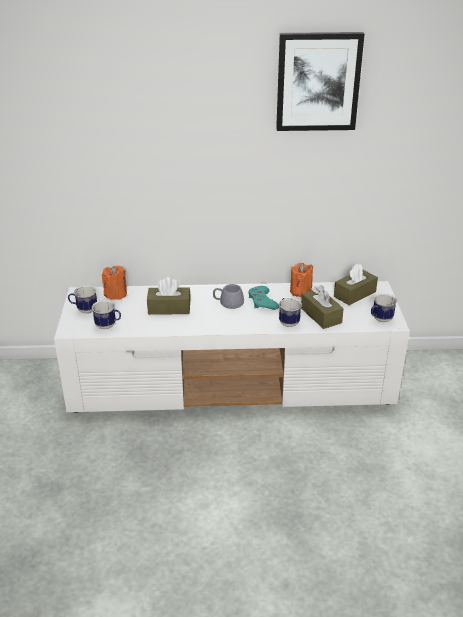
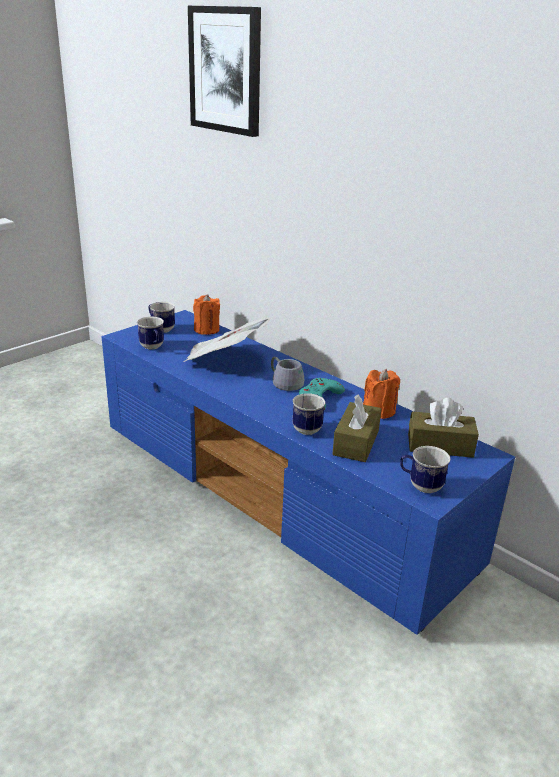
camera: 45 degrees right, 5 degrees down
(169, 308) = (225, 360): brown tissue box -> newspaper
(233, 383) = (278, 494): white tv stand -> blue tv stand
(318, 82) = (453, 96): picture -> picture (226, 70)

